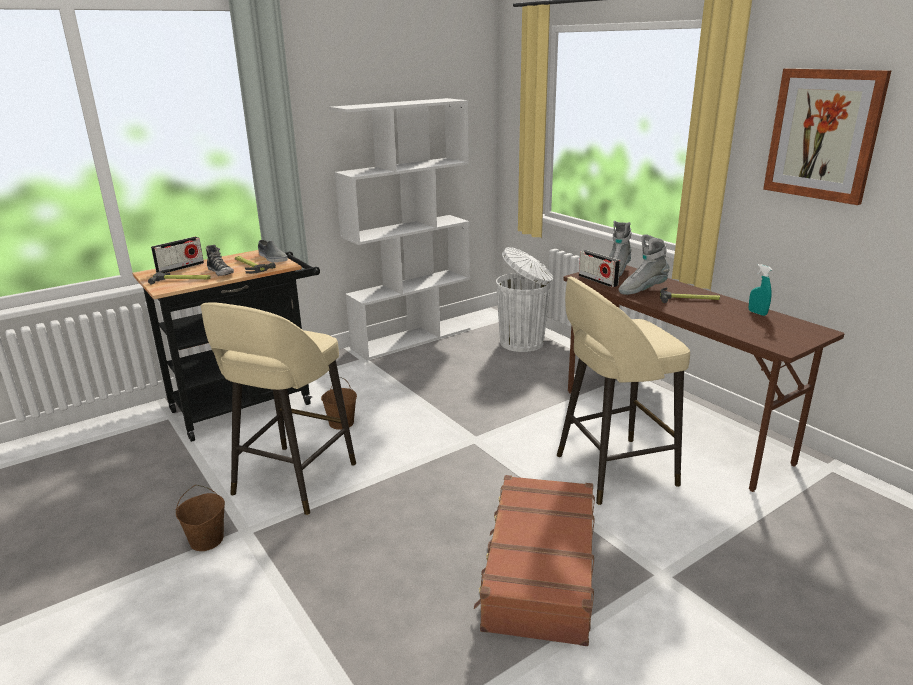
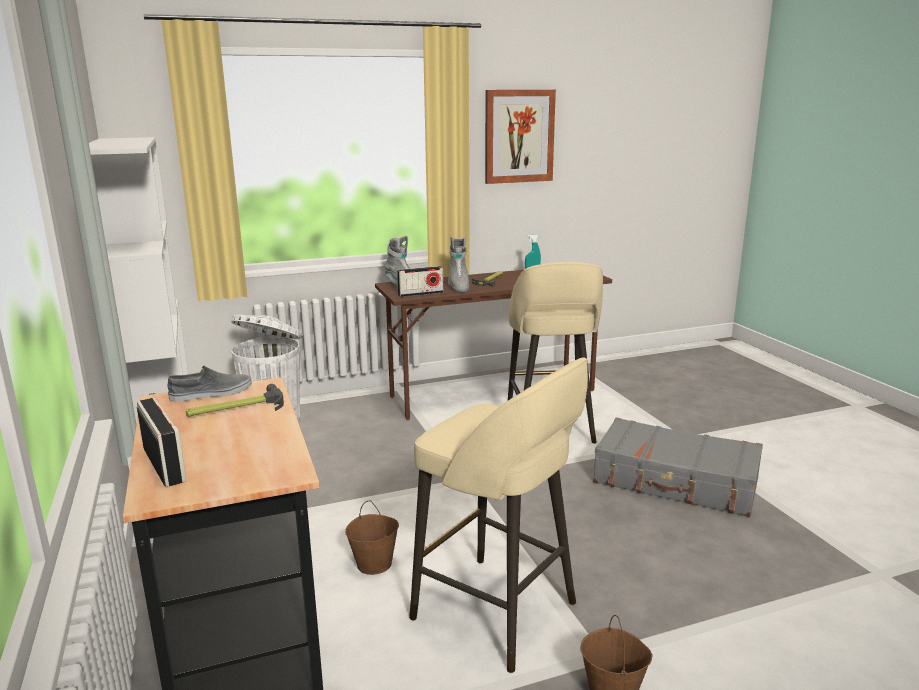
camera: 75 degrees left, 5 degrees down
(183, 279) = (251, 458): hammer -> none
(221, 272) = (246, 428): shoe -> none
(539, 570) = (675, 482): brown suitcase -> grey suitcase

